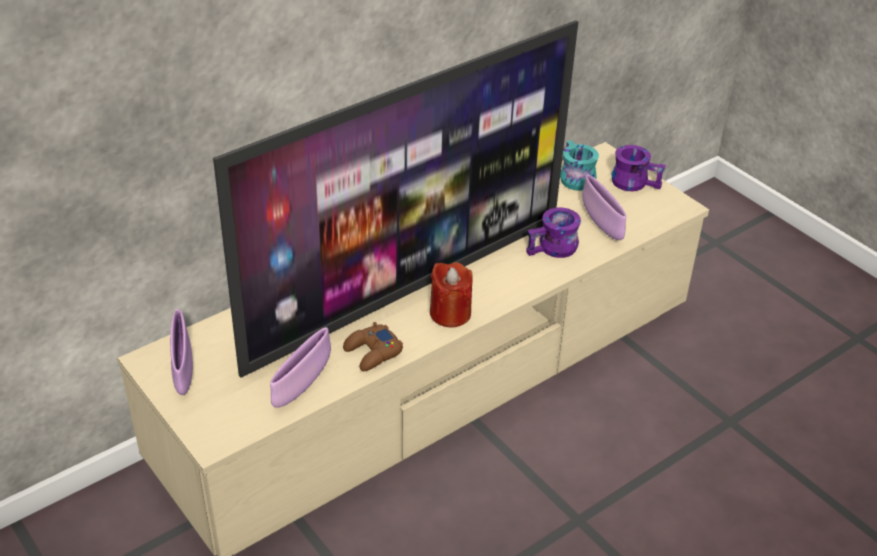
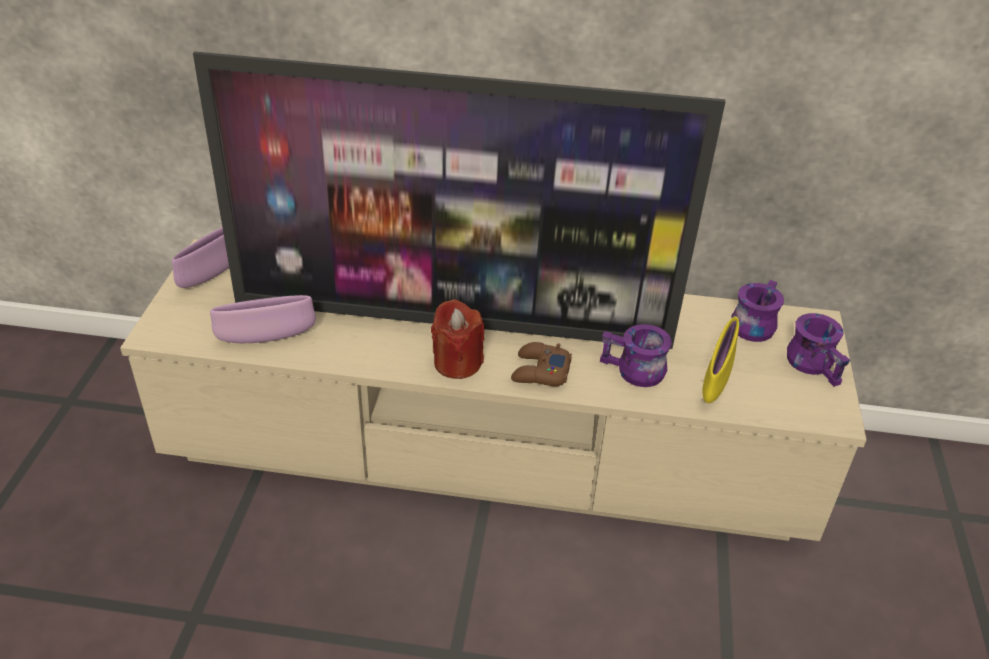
camera: 45 degrees right, 0 degrees up
(373, 352) = (351, 350): brown game controller -> brown game controller (540, 371)
(573, 177) = (751, 323): turquoise mug -> purple mug
(601, 224) = (716, 380): purple bowl -> yellow bowl

